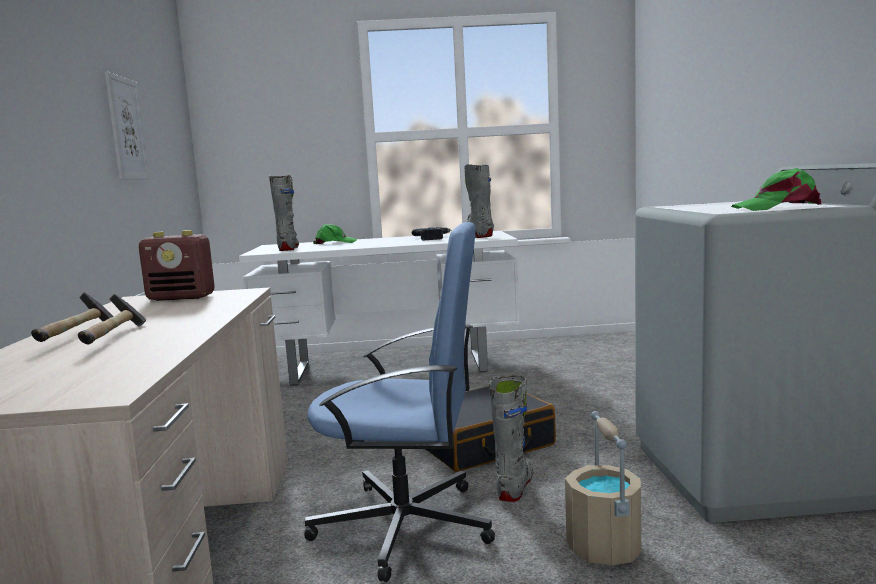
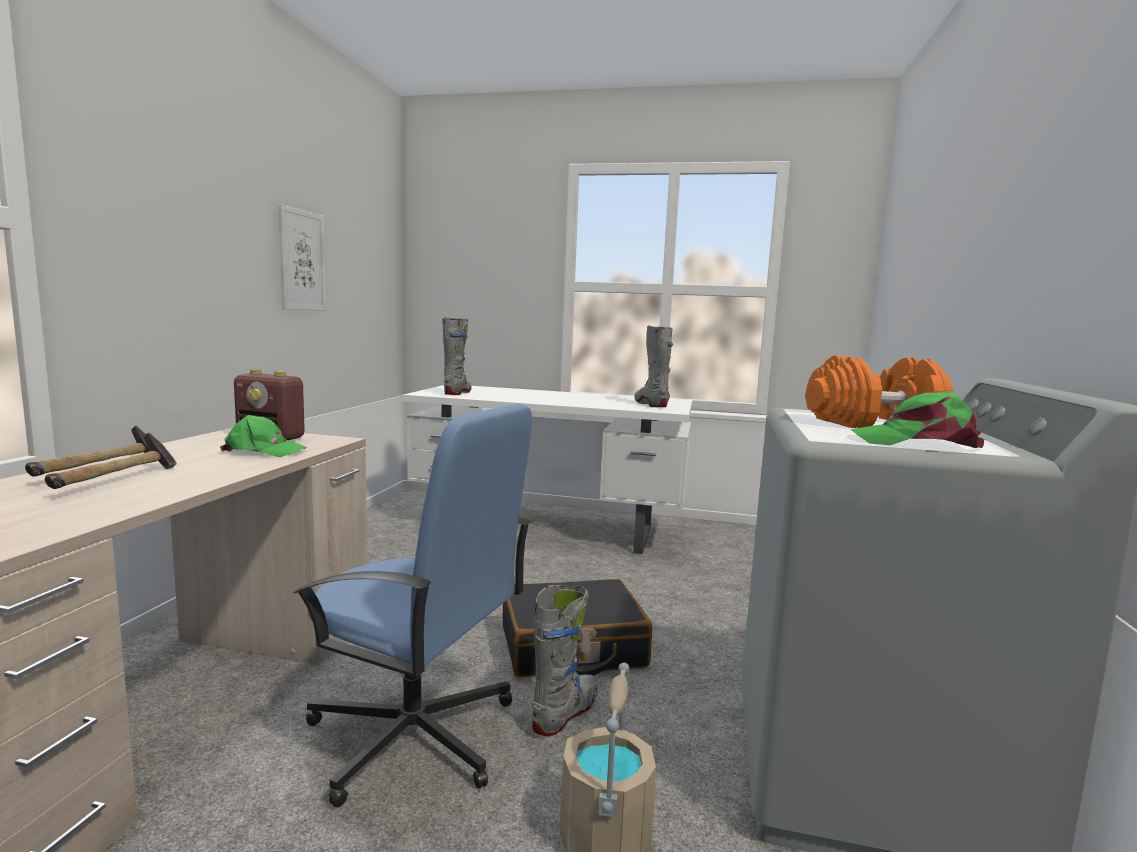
camera: 15 degrees right, 0 degrees up
(334, 243) = (510, 392): green cap -> green cap (263, 451)
(433, 237) = (609, 399): power drill -> none
(728, 205) = (875, 423): none -> orange dumbbell

